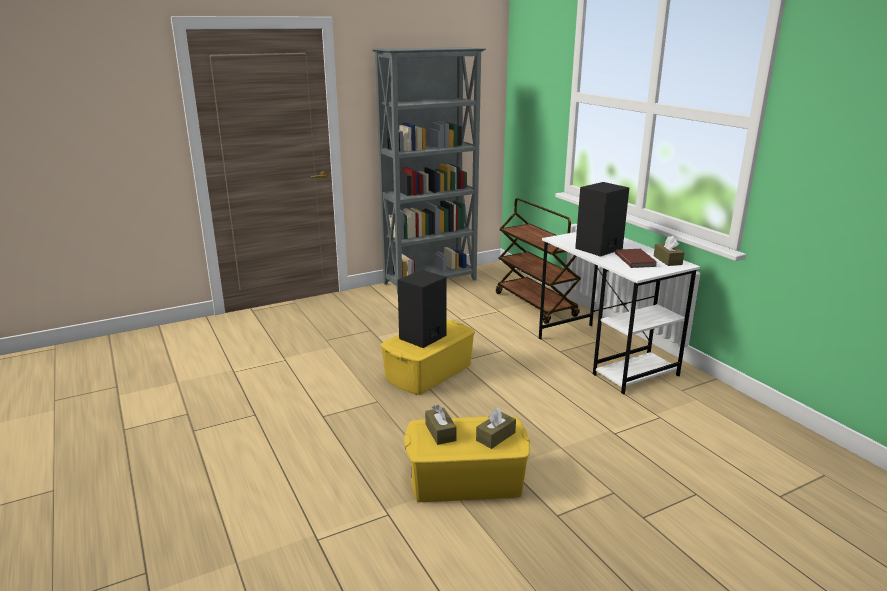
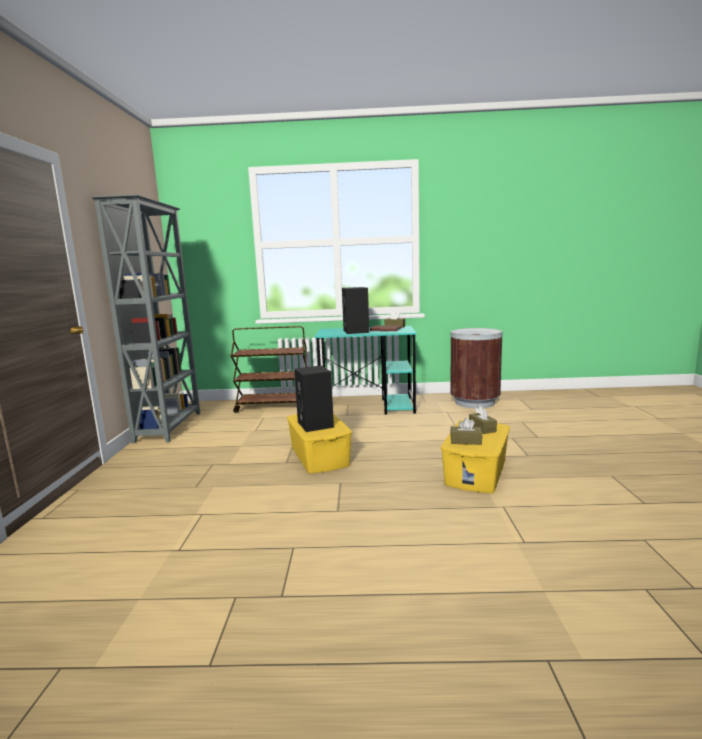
camera: 60 degrees left, 10 degrees down
(606, 356) = (368, 407): white desk -> turquoise desk
(738, 432) = (474, 402): none -> brown trash can

